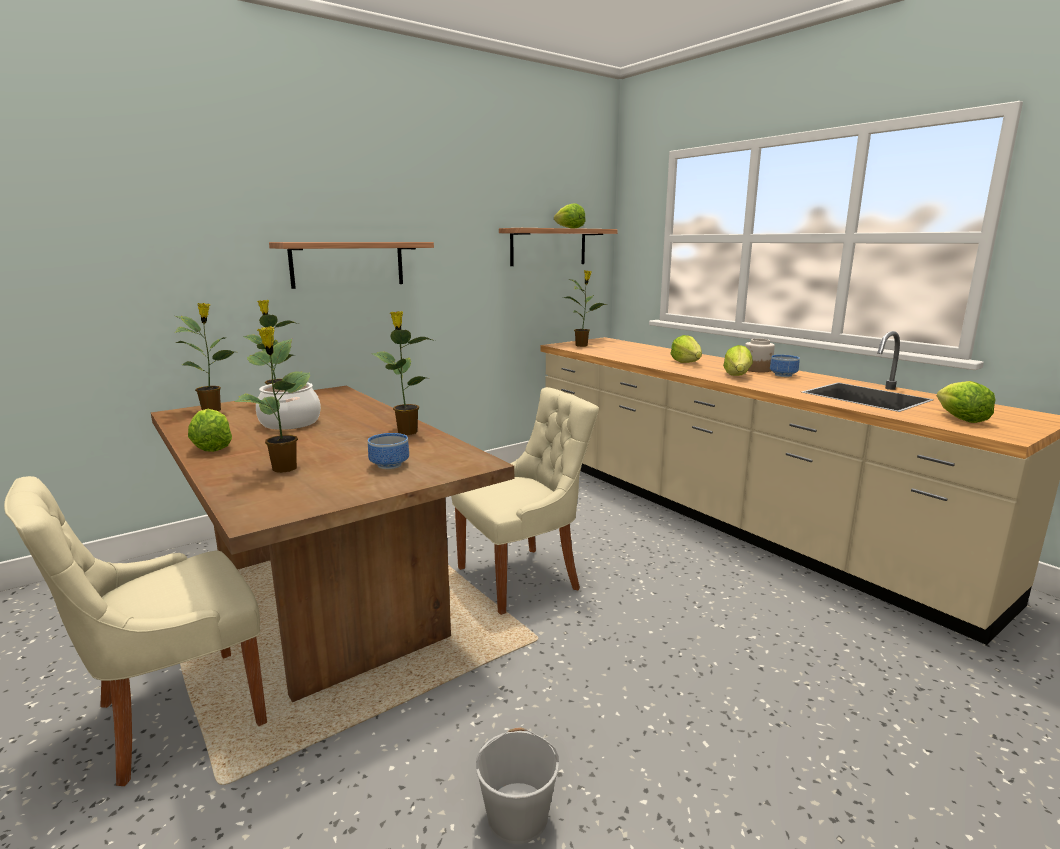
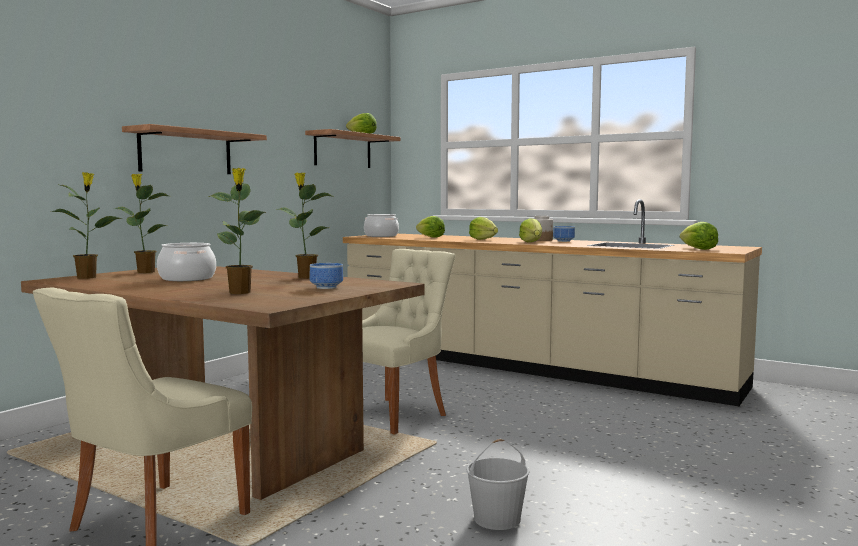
camera: 20 degrees left, 10 degrees down
(212, 447) = (144, 289): lettuce -> lettuce (430, 237)
(582, 345) = (381, 236): potted plant -> cooking pot

